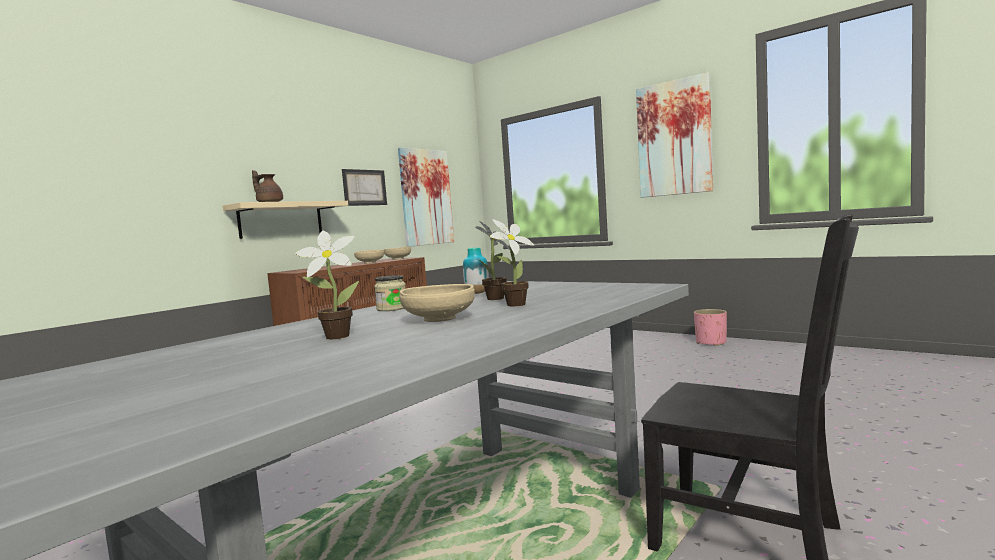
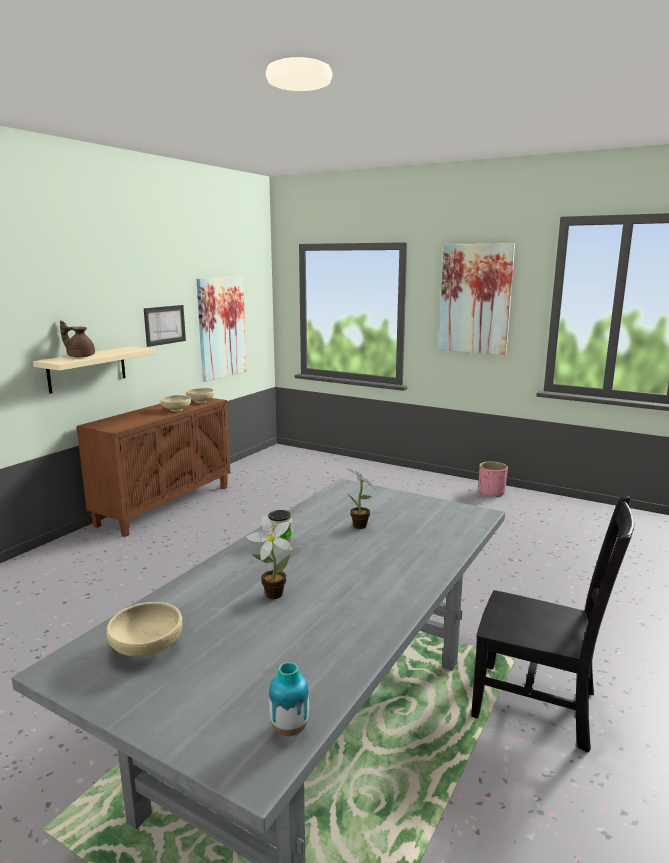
camera: 10 degrees left, 10 degrees up
(439, 319) = (336, 566): beige bowl -> beige bowl (147, 647)
(477, 293) = (336, 510): vase -> vase (289, 728)
(513, 305) = (382, 543): potted plant -> none

